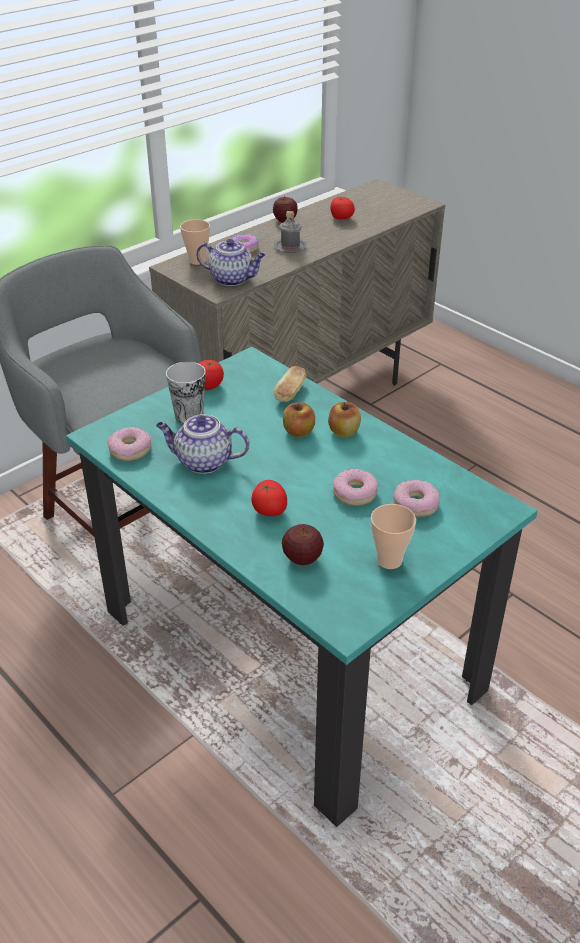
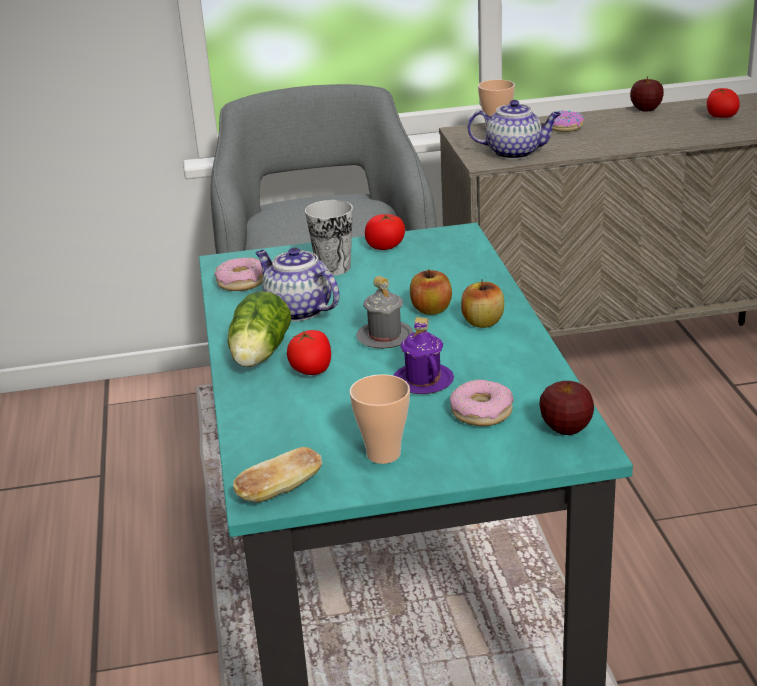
camera: 35 degrees right, 10 degrees down
(217, 511) = (258, 356): none -> lettuce
(232, 279) = (515, 152): teapot -> teapot turned 45 degrees counterclockwise
(290, 247) = (620, 134): grey mug -> grey mug (385, 337)
(290, 393) = (465, 273): bread -> bread (280, 491)
(302, 559) = (292, 423): apple -> apple (566, 429)
(354, 493) = (423, 381): donut -> purple mug

